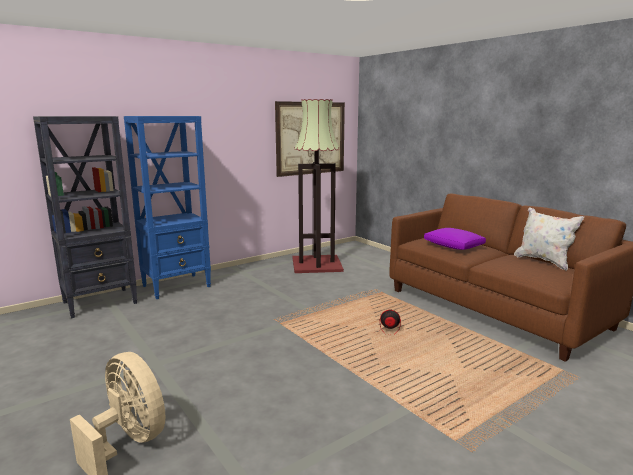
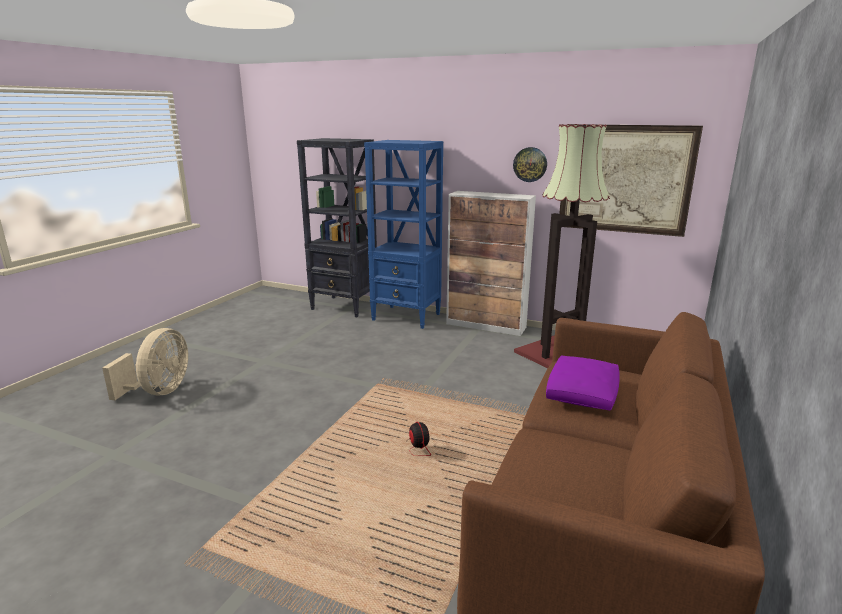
camera: 60 degrees right, 5 degrees up
(242, 268) = (486, 325): none -> cabinet
(253, 132) = (530, 164): none -> wall clock
(543, 261) = (621, 487): white pillow -> none

